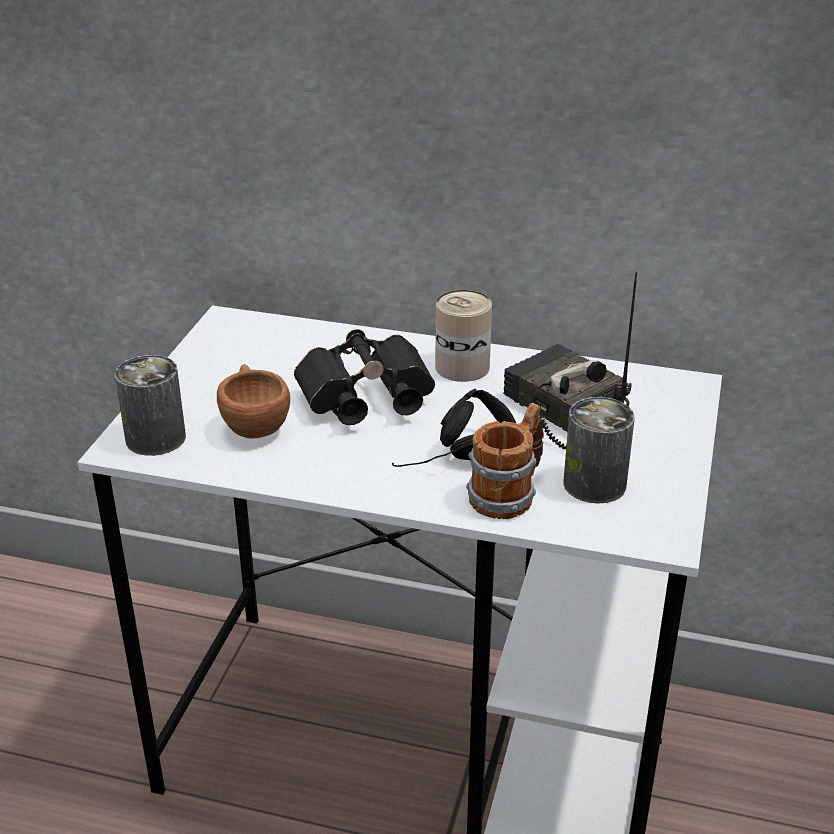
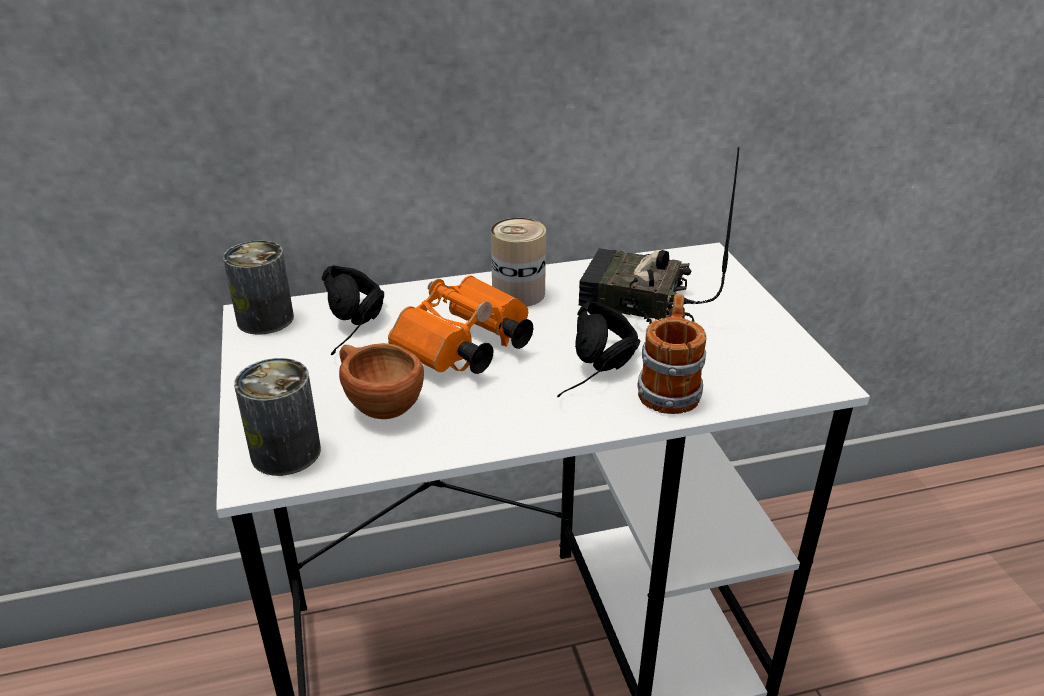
camera: 30 degrees left, 0 degrees up
(297, 357) = (359, 328): none -> black headphones
(363, 403) = (463, 350): black binoculars -> orange binoculars
(594, 484) = (725, 355): can -> can (265, 319)

